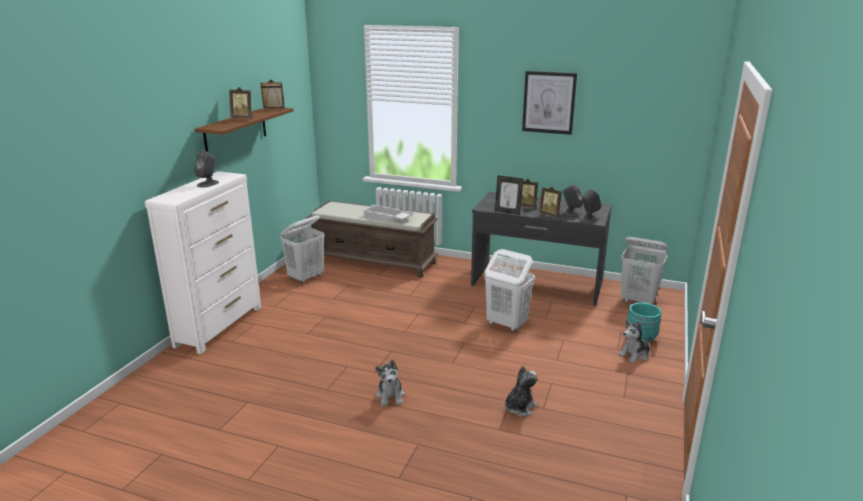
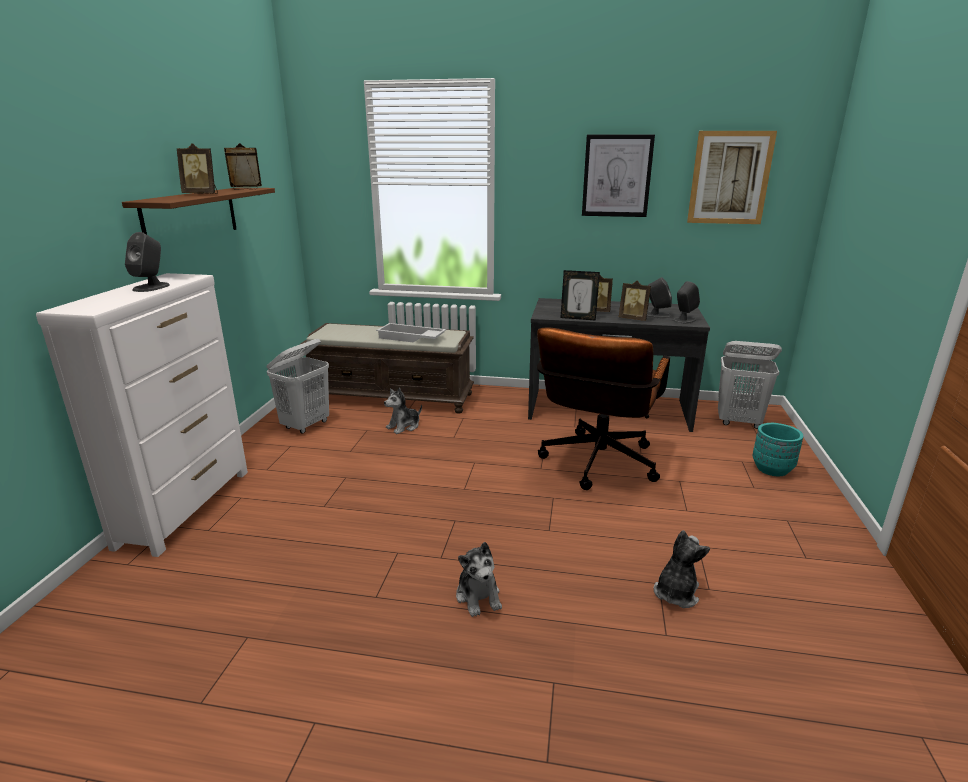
camera: 10 degrees left, 0 degrees up
(506, 324) = (596, 466): white laundry basket -> brown office chair
(635, 355) = (779, 493): plush toy -> plush toy (404, 426)
(636, 108) = (730, 178): none -> picture

